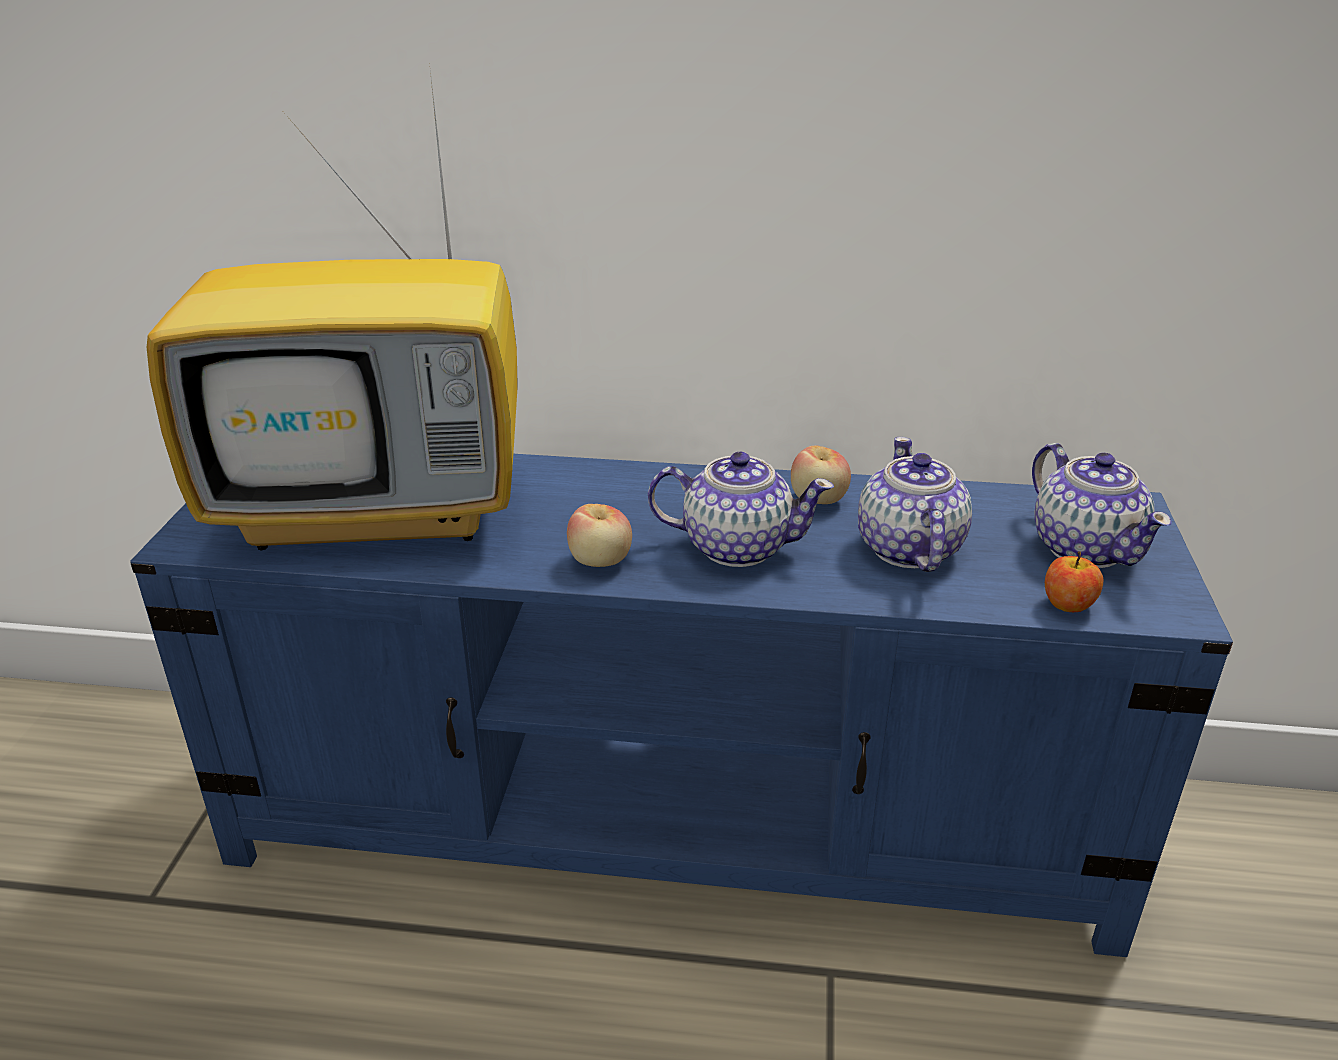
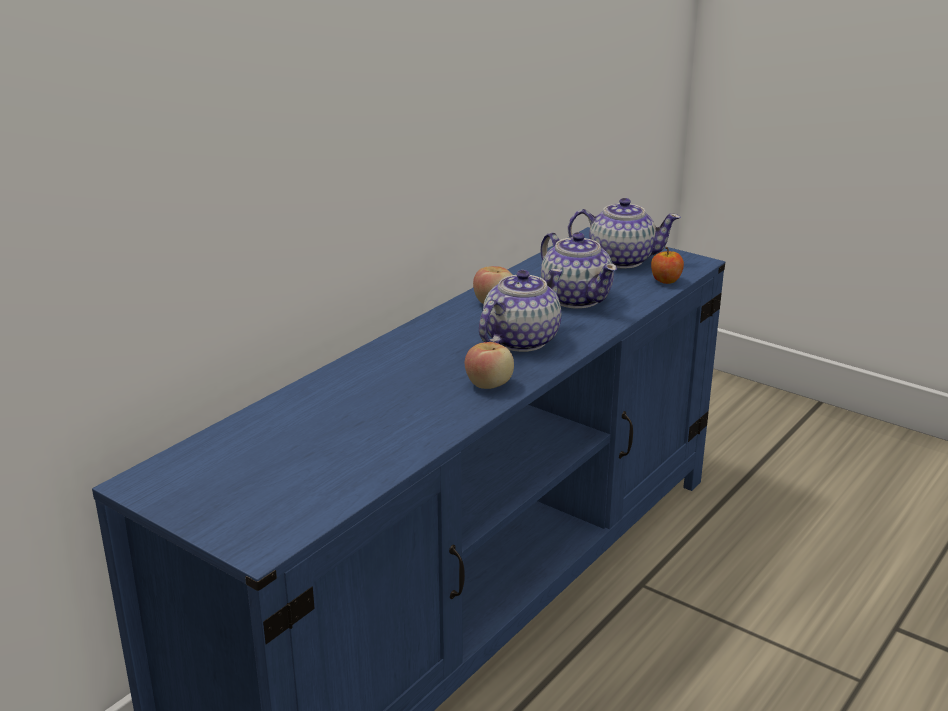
camera: 60 degrees left, 5 degrees down
(381, 509) = (319, 447): television -> none
(908, 549) = (576, 298): teapot -> teapot turned 150 degrees counterclockwise

